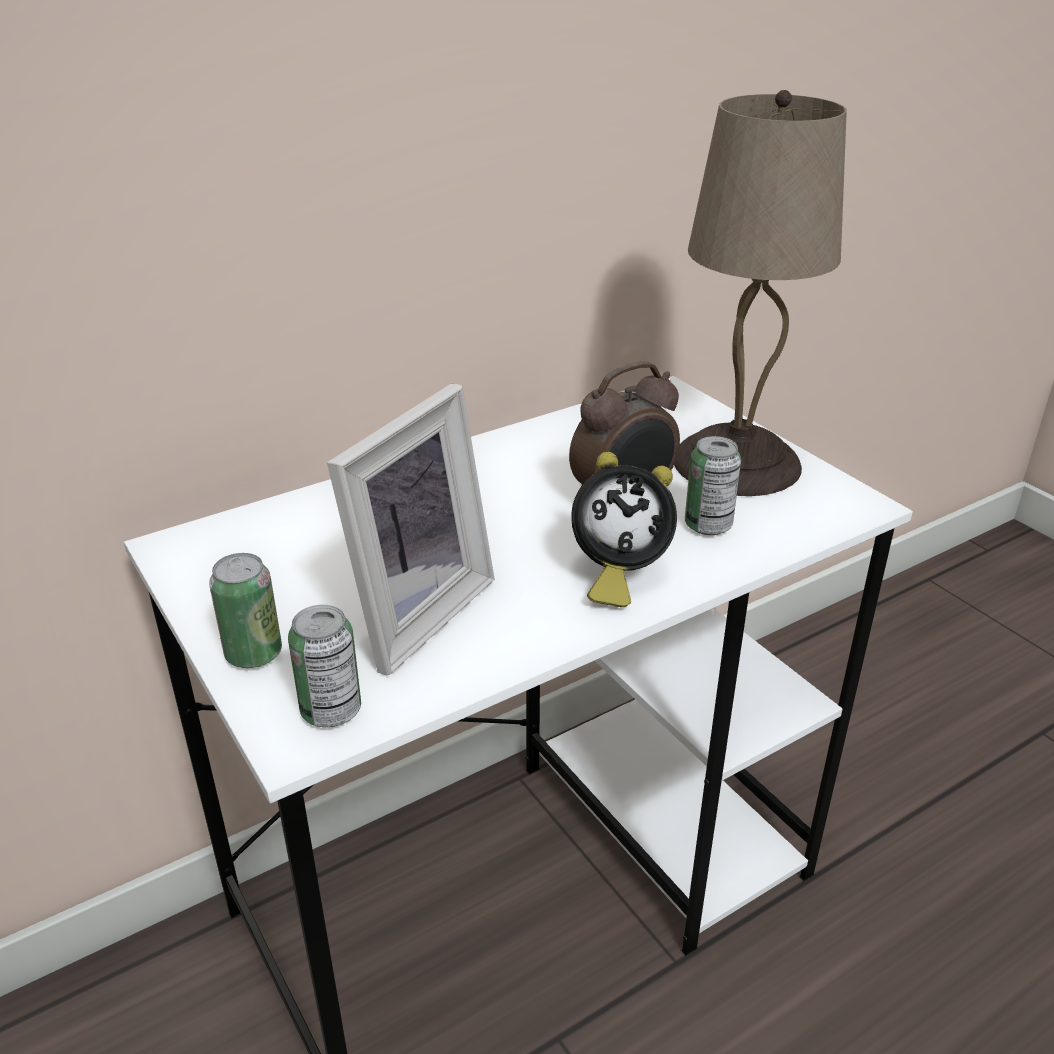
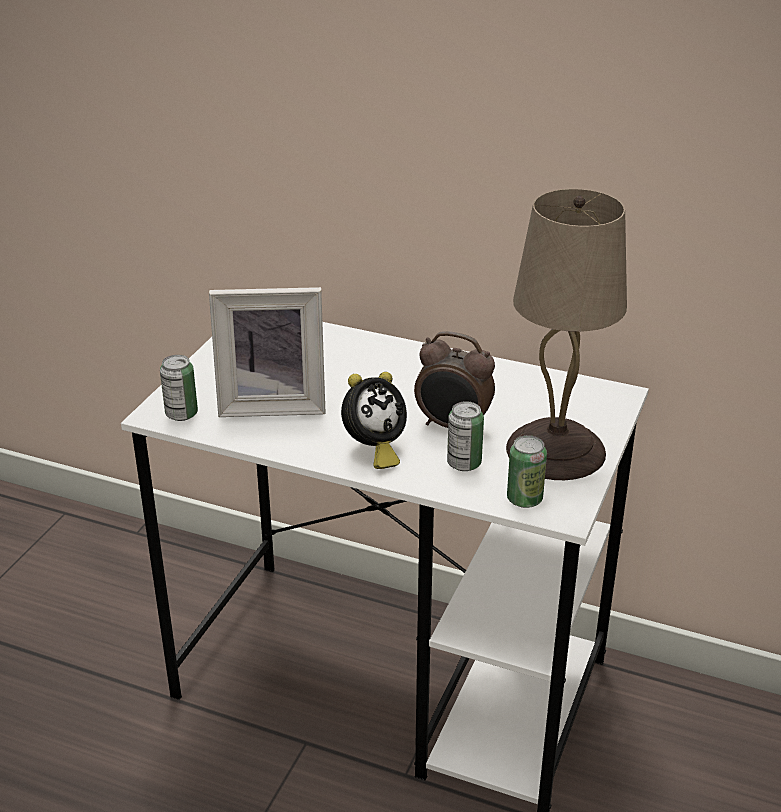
camera: 55 degrees right, 0 degrees up
(254, 654) = (199, 377): can -> can (524, 499)
(616, 575) = (373, 450): alarm clock -> alarm clock turned 90 degrees counterclockwise

